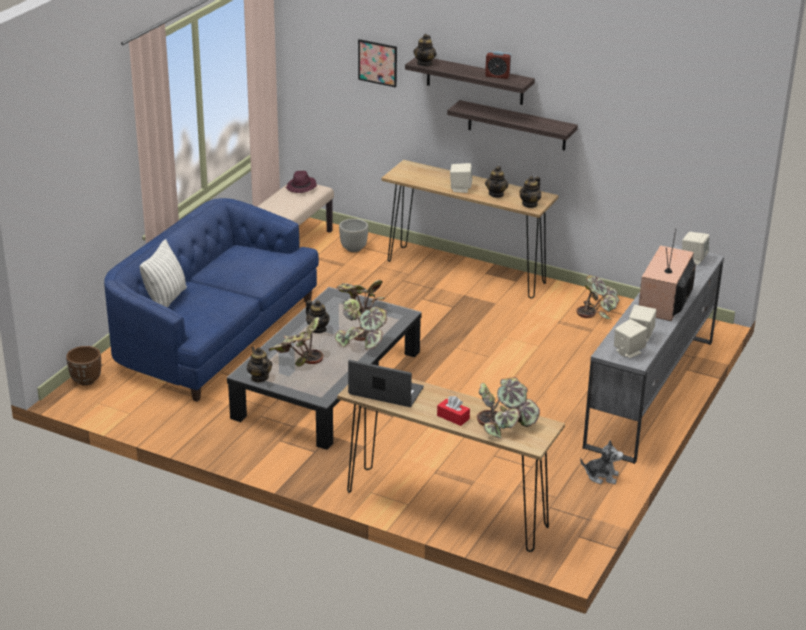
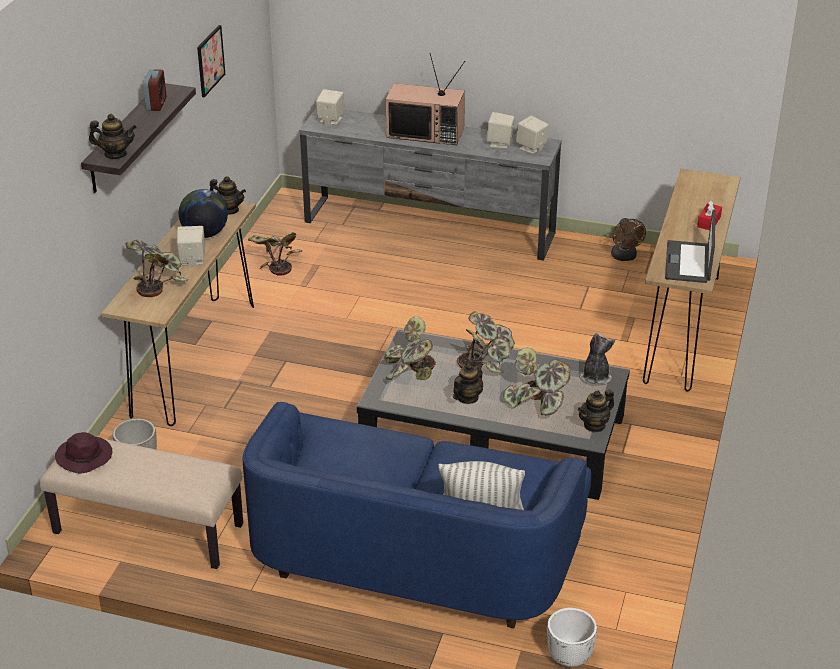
camera: 100 degrees left, 5 degrees up
(86, 381) = (569, 657): brown planter -> white planter
(377, 63) = (52, 217): picture -> picture (210, 60)
(496, 194) = (205, 234): teapot -> globe
(505, 425) = (704, 195): potted plant -> potted plant (158, 280)
(517, 126) = (157, 155): shelf -> none
(581, 499) = (625, 257): none -> brown fan
(601, 476) = (583, 248): plush toy -> plush toy (595, 376)

